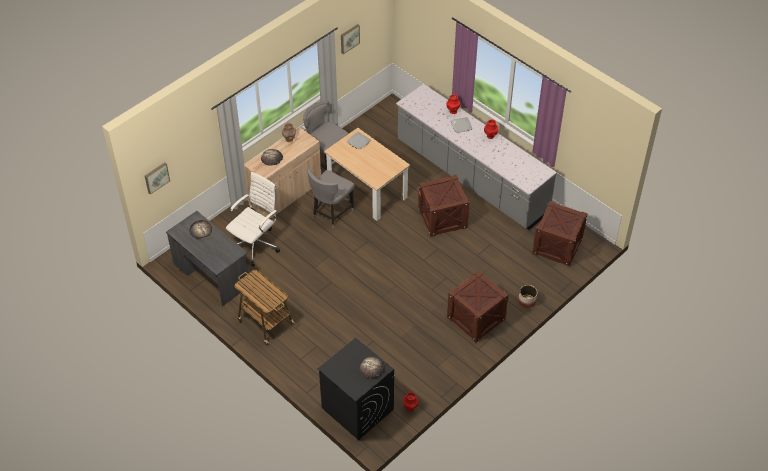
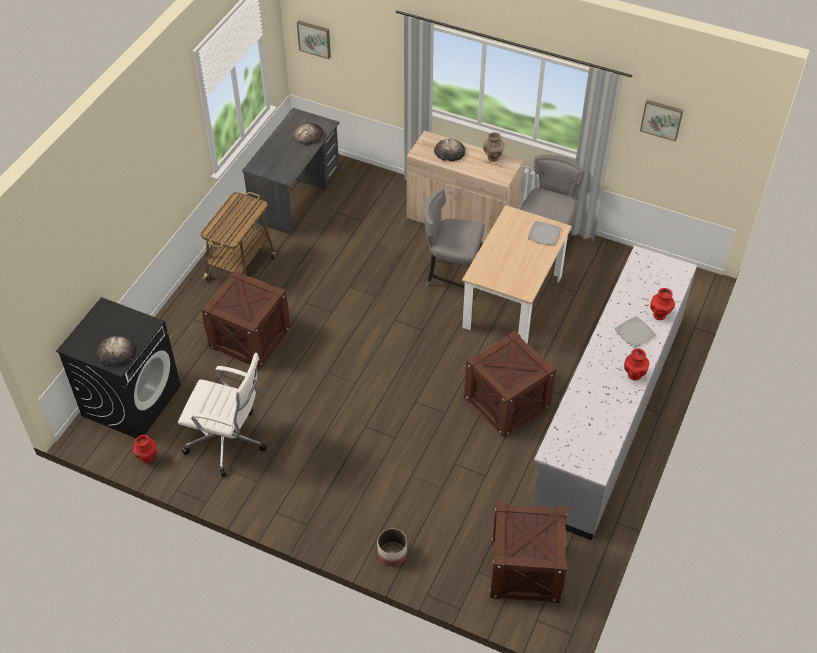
camera: 70 degrees right, 0 degrees up
(256, 244) = (362, 220): white office chair -> white office chair (228, 442)
(476, 318) = (332, 495): crate -> crate (250, 338)

